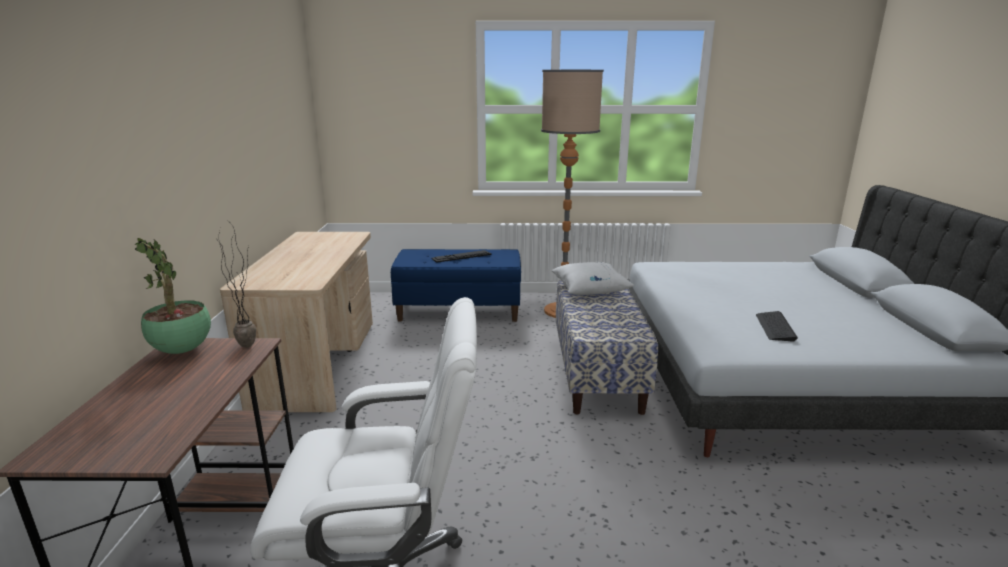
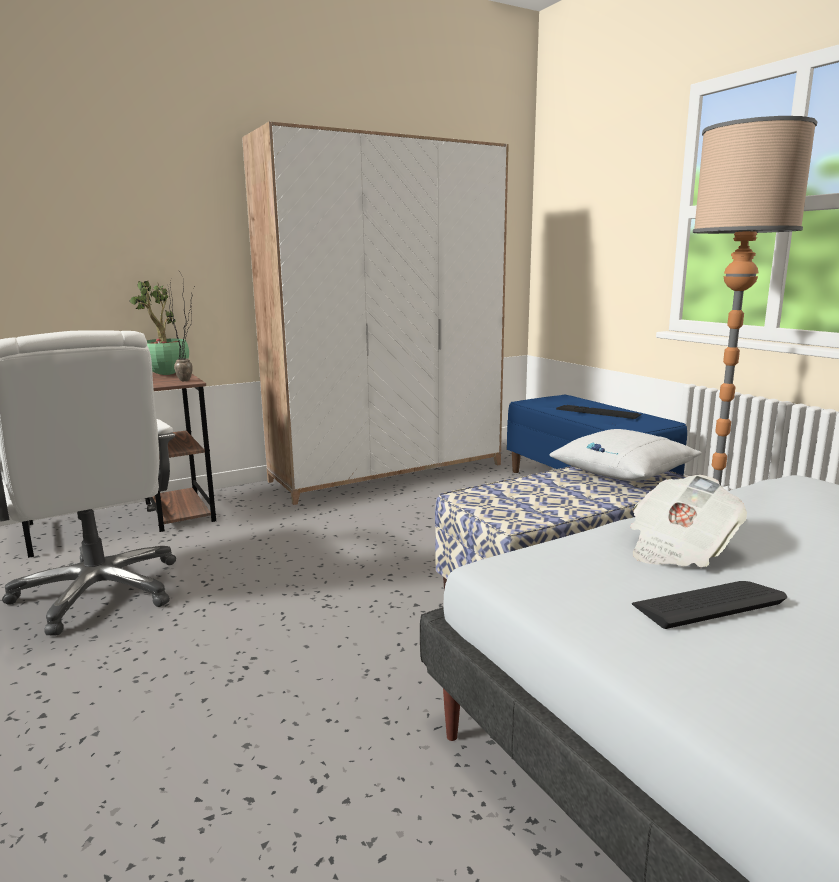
camera: 60 degrees right, 5 degrees down
(319, 362) = (388, 472): beige desk -> white wardrobe
(717, 312) = (678, 549): none -> newspaper

